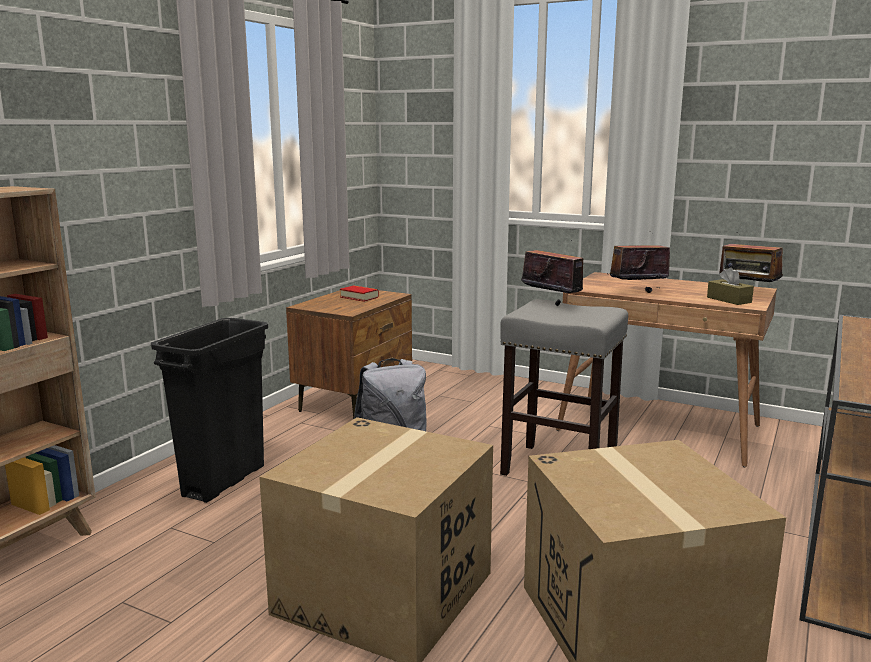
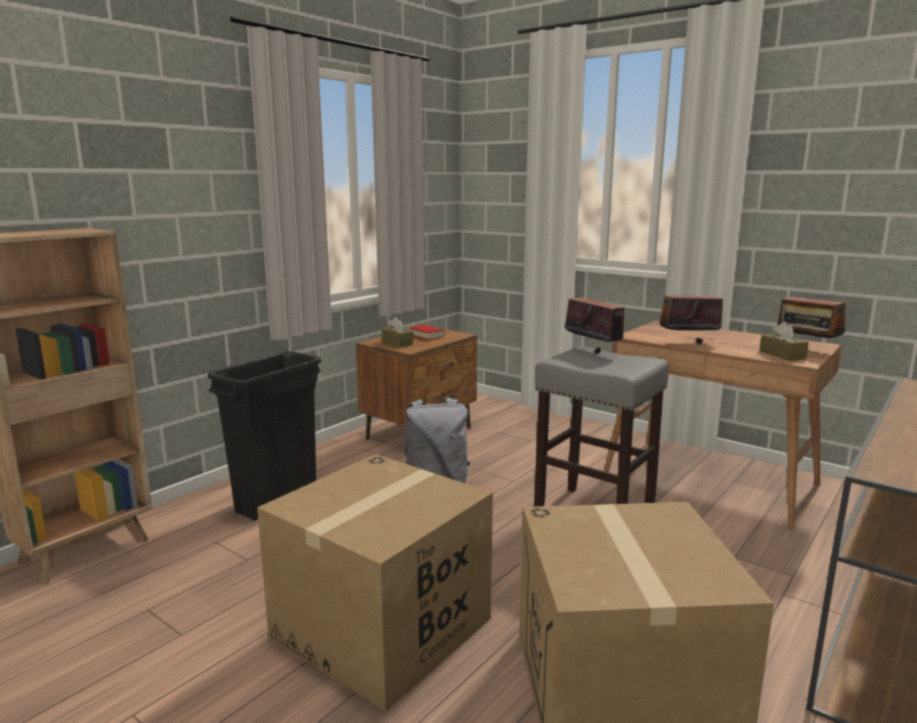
camera: 10 degrees right, 0 degrees up
(332, 305) = (397, 343): none -> brown tissue box

